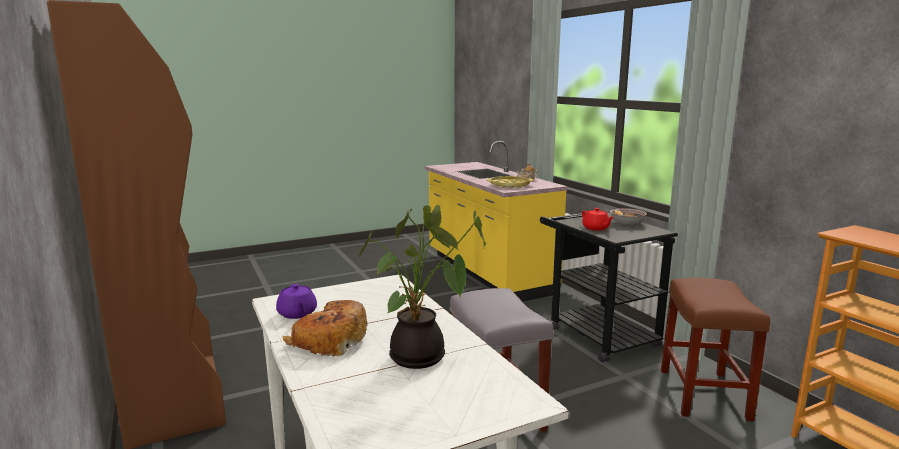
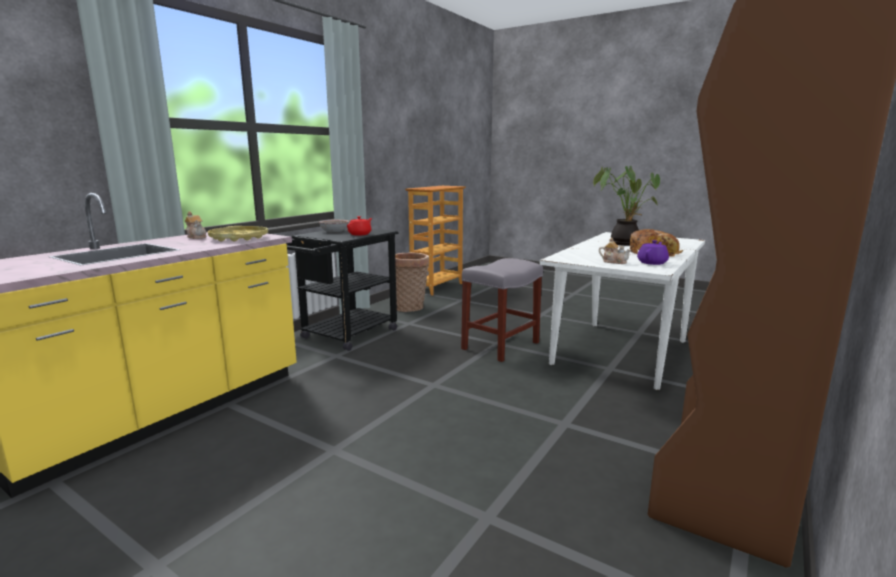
camera: 120 degrees left, 0 degrees up
(335, 298) = (614, 262): none -> teapot
(704, 395) = (410, 308): brown stool -> basket

